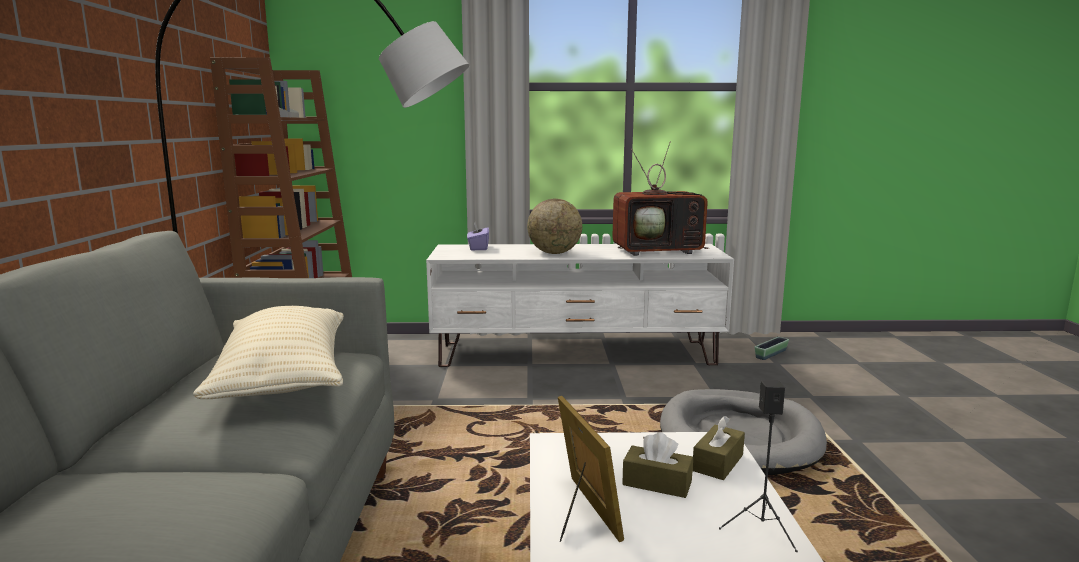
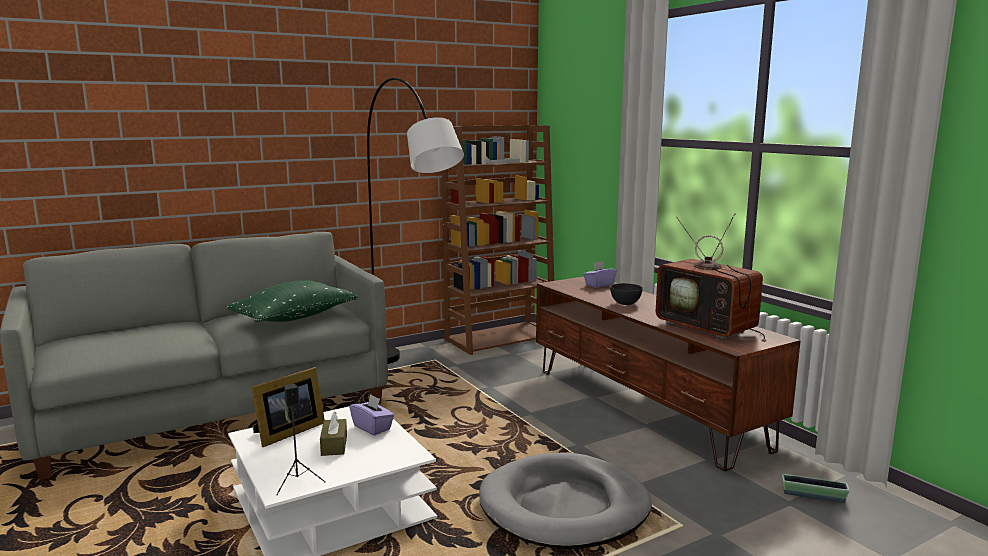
camera: 60 degrees right, 0 degrees up
(284, 379) = (294, 318): beige pillow -> green pillow
(554, 253) = (625, 303): globe -> grey bowl
(577, 354) = (645, 407): white tv stand -> brown tv stand
(620, 449) = (372, 427): none -> purple tissue box
(718, 463) = (376, 458): brown tissue box -> none

